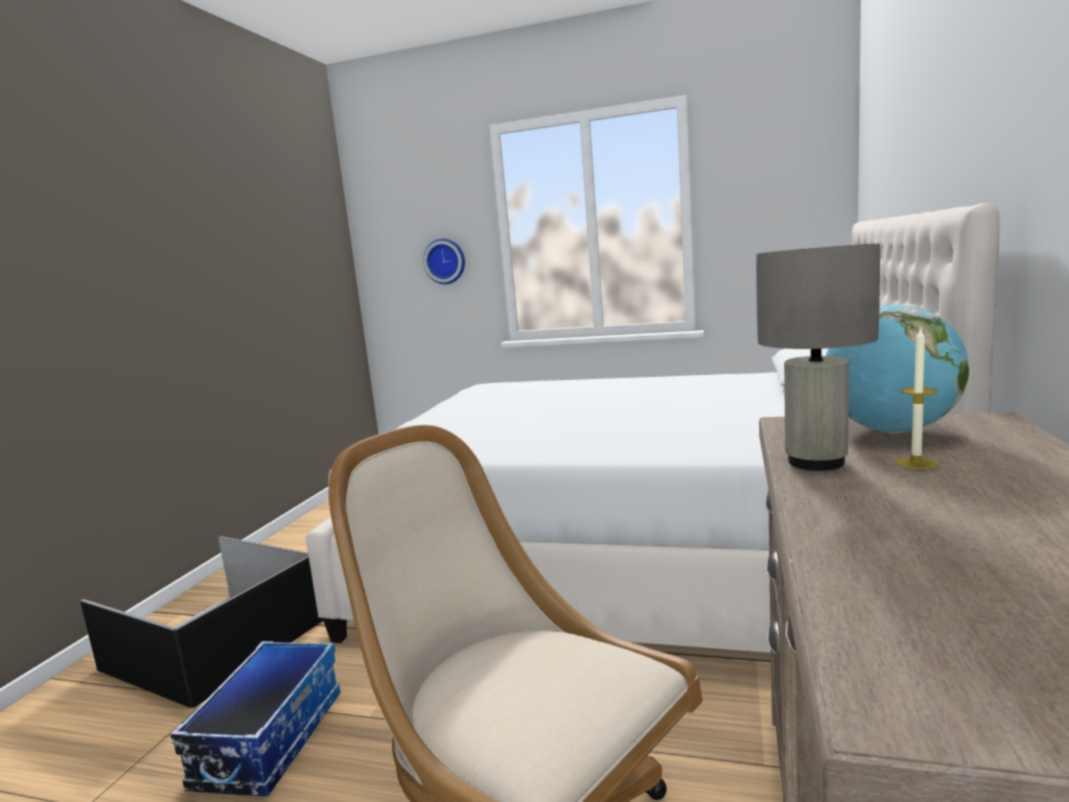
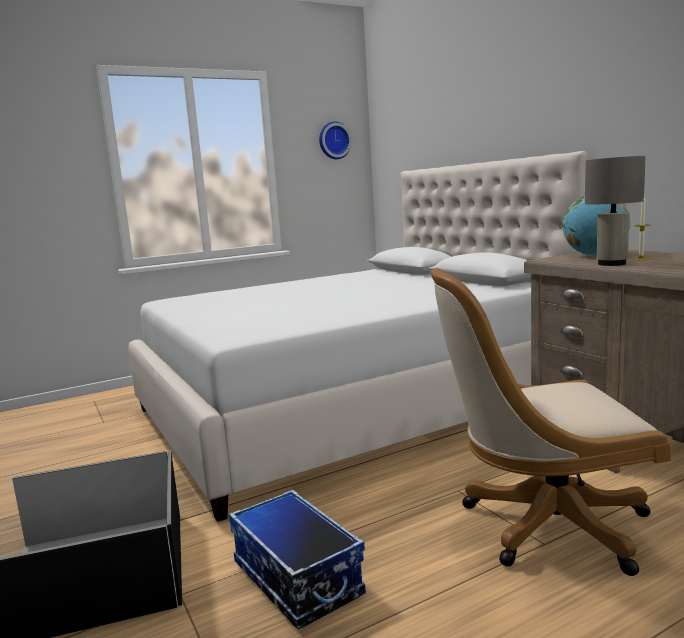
camera: 45 degrees left, 0 degrees up
(445, 261) = (50, 192): wall clock -> wall clock (334, 140)

